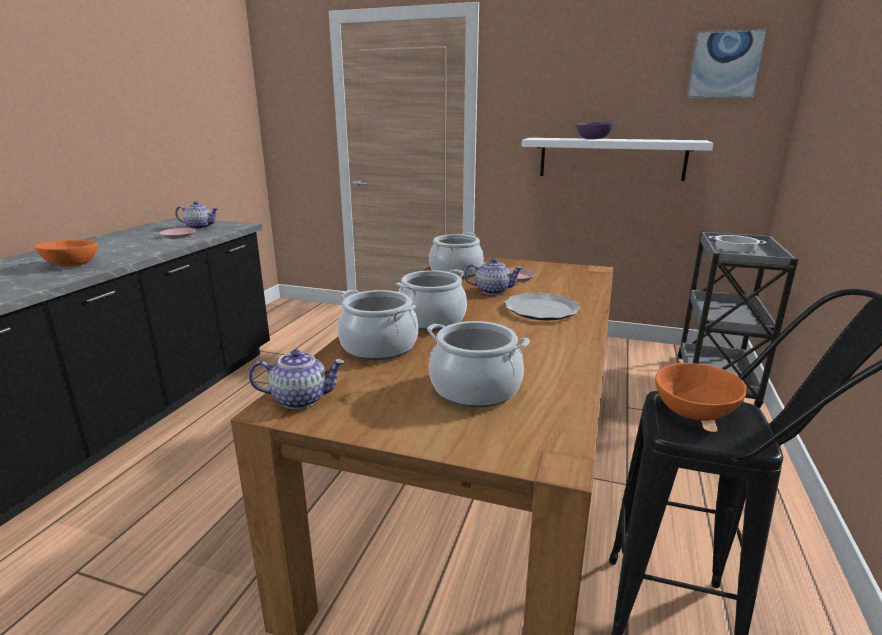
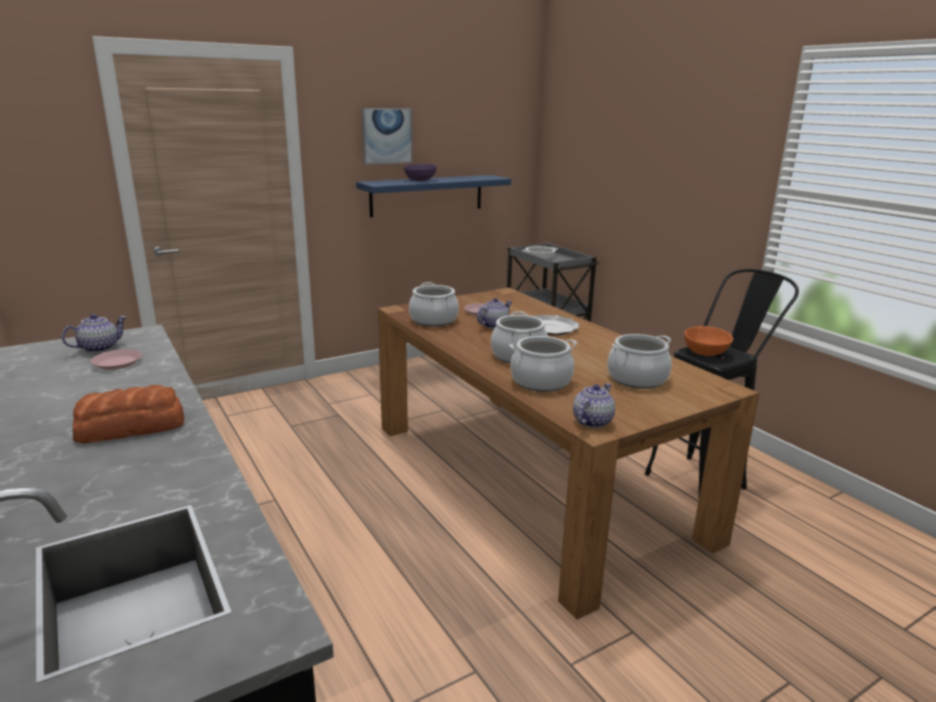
camera: 50 degrees left, 0 degrees up
(71, 265) = (132, 427): orange bowl -> bread
(611, 158) = (427, 195): white shelf -> blue shelf
(724, 65) = (495, 116): picture -> picture (386, 136)

